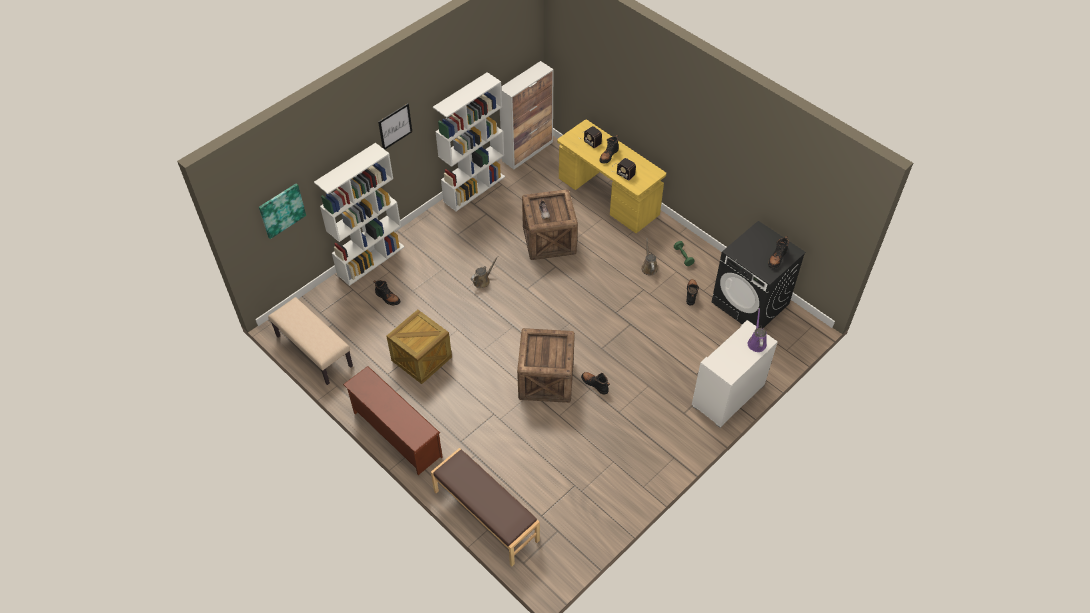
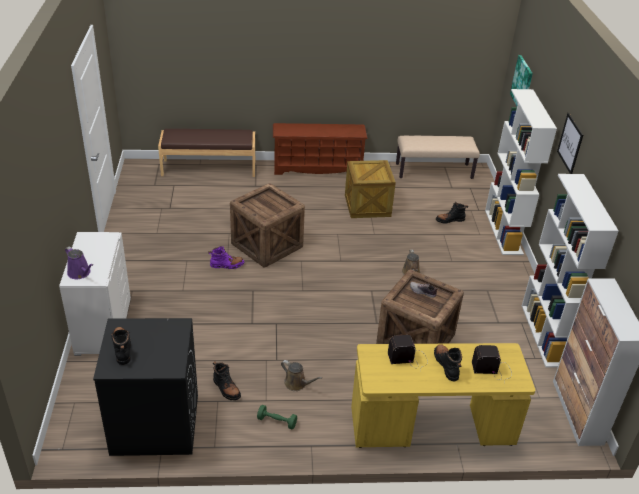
camera: 130 degrees right, 15 degrees down
(595, 384) = (227, 265): black boot -> purple boot

